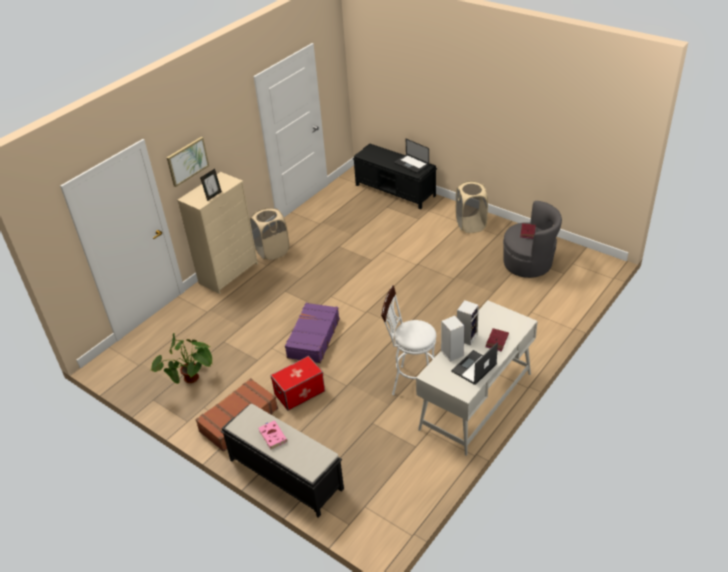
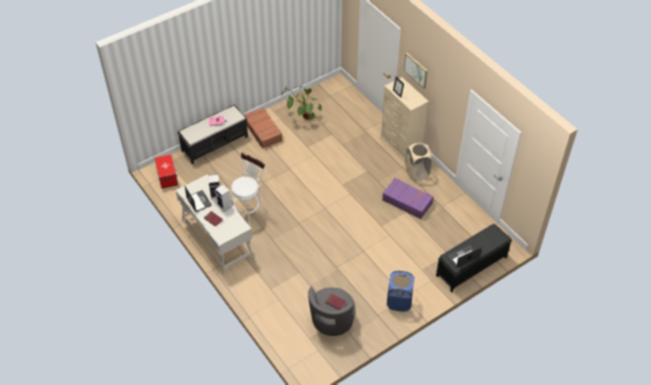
camera: 105 degrees right, 10 degrees up
(299, 393) = (269, 160): storage box -> storage box (167, 177)
(313, 338) = (313, 175): purple suitcase -> purple suitcase (407, 201)
(470, 225) = (399, 301): beige laundry basket -> blue laundry basket

